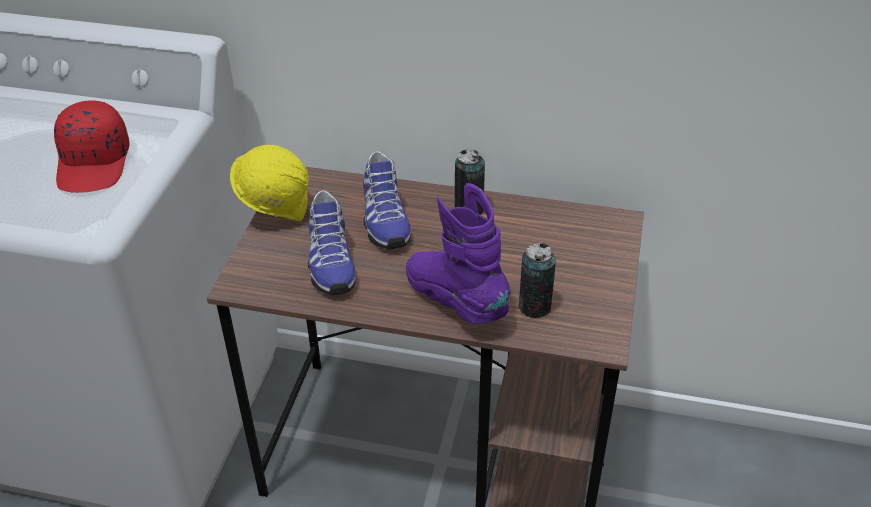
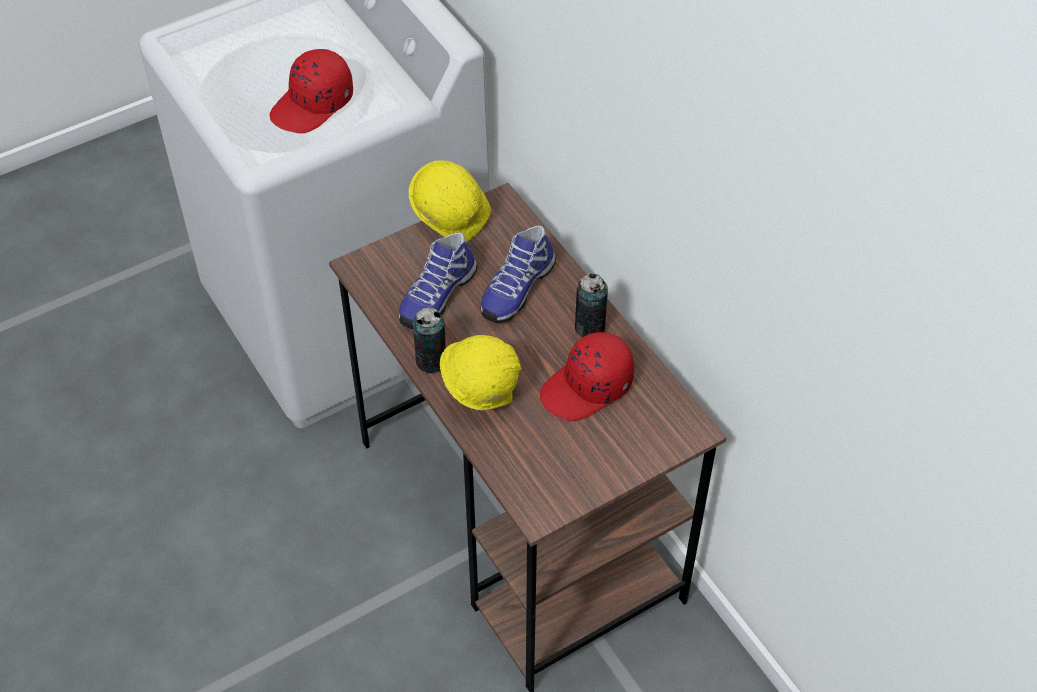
camera: 45 degrees right, 10 degrees up
(456, 301) = (481, 396): purple boot -> yellow hard hat
(520, 244) = (588, 388): none -> red cap
(534, 307) = (528, 445): can -> can (431, 361)

